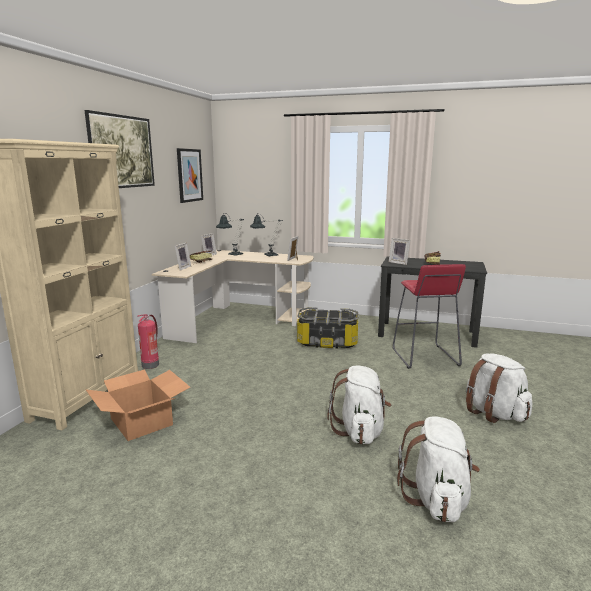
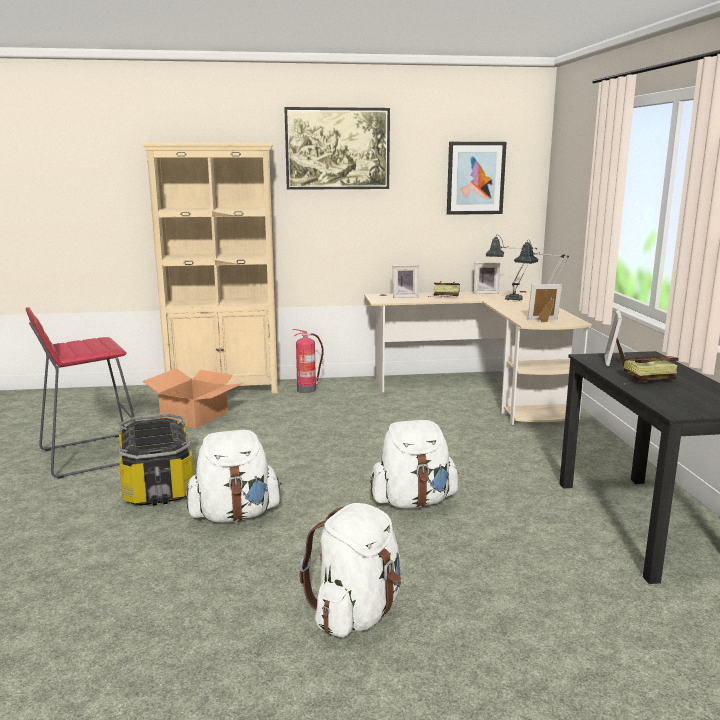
camera: 65 degrees right, 0 degrees up
(327, 342) = (482, 453): storage box -> storage box (158, 484)
(424, 357) = (521, 532): red stool -> red stool (89, 455)
(436, 499) = (110, 579): white backpack -> white backpack (413, 501)

